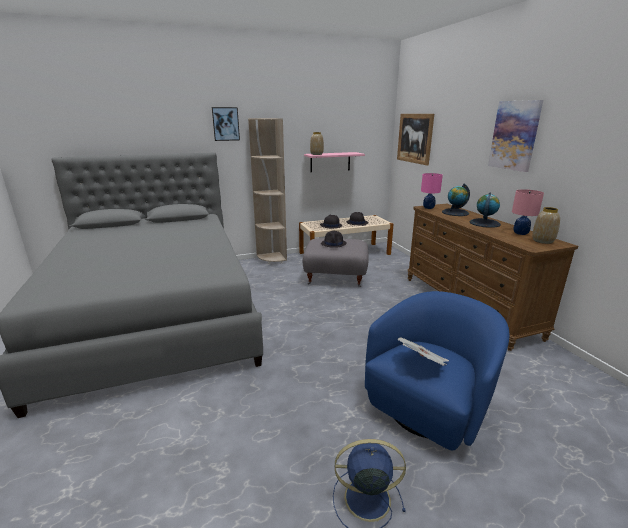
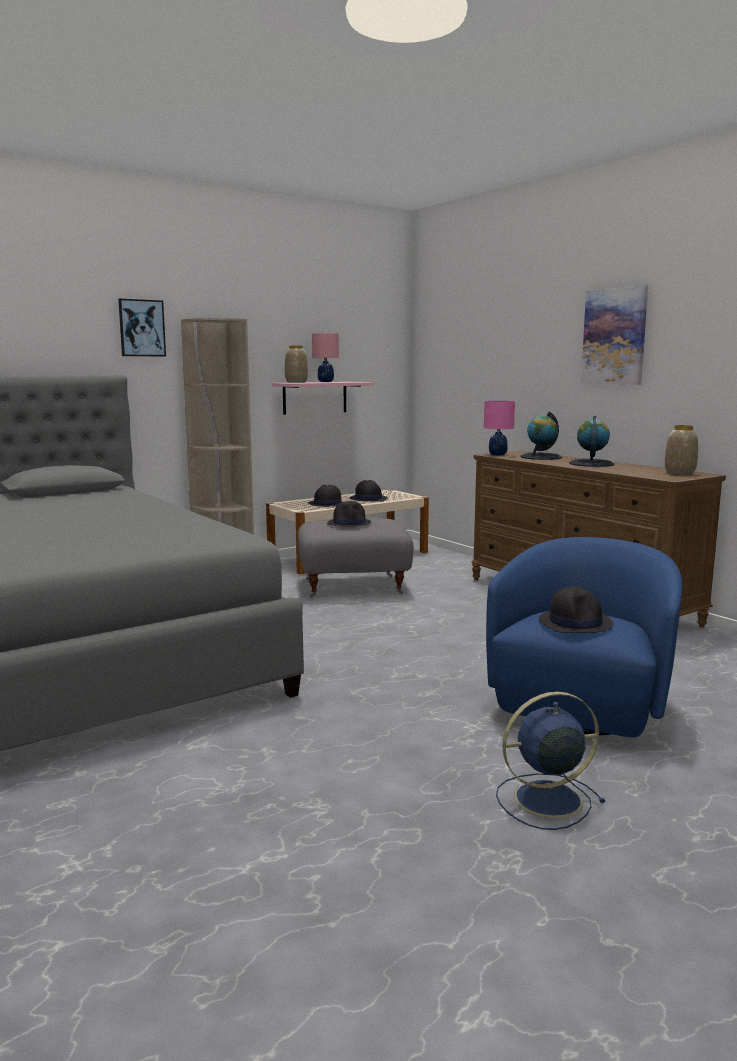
camera: 15 degrees left, 10 degrees down
(414, 138) = (451, 356): picture -> none
(423, 363) = (575, 623): newspaper -> black hat
(520, 233) = (646, 469): pink table lamp -> pink table lamp (326, 382)

